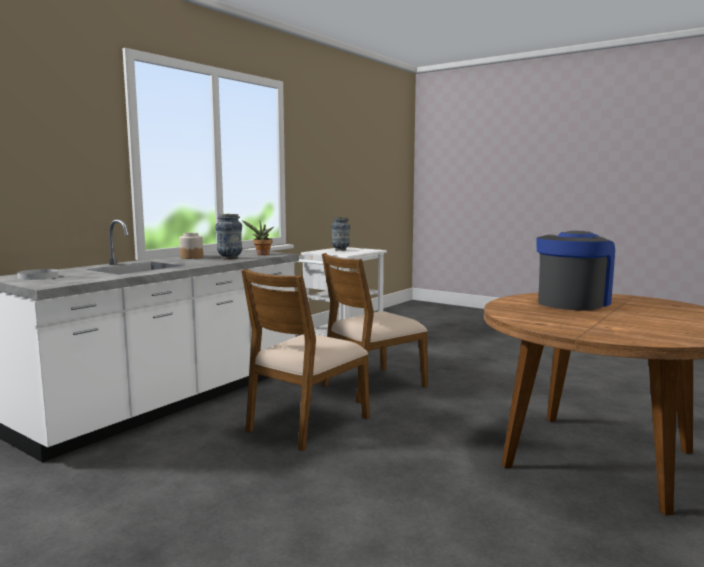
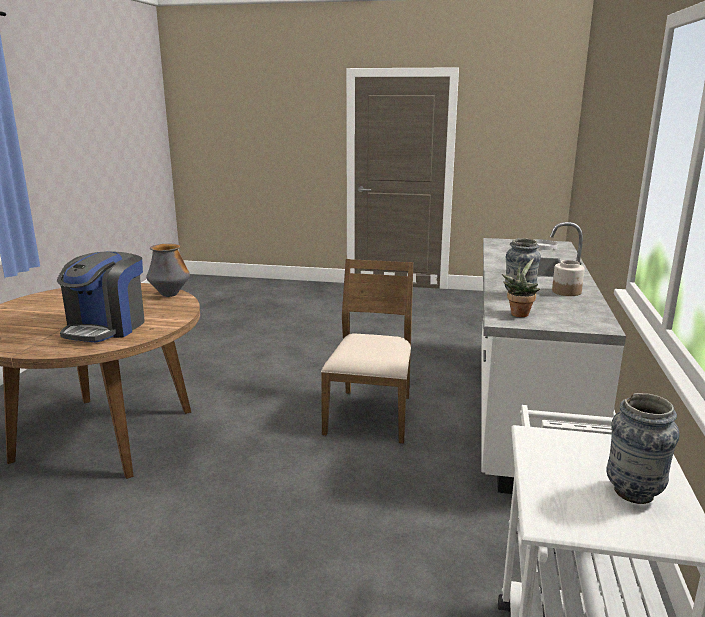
camera: 155 degrees right, 10 degrees up
(372, 385) = (356, 489): brown chair -> none
(523, 320) = (170, 294): none -> vase

